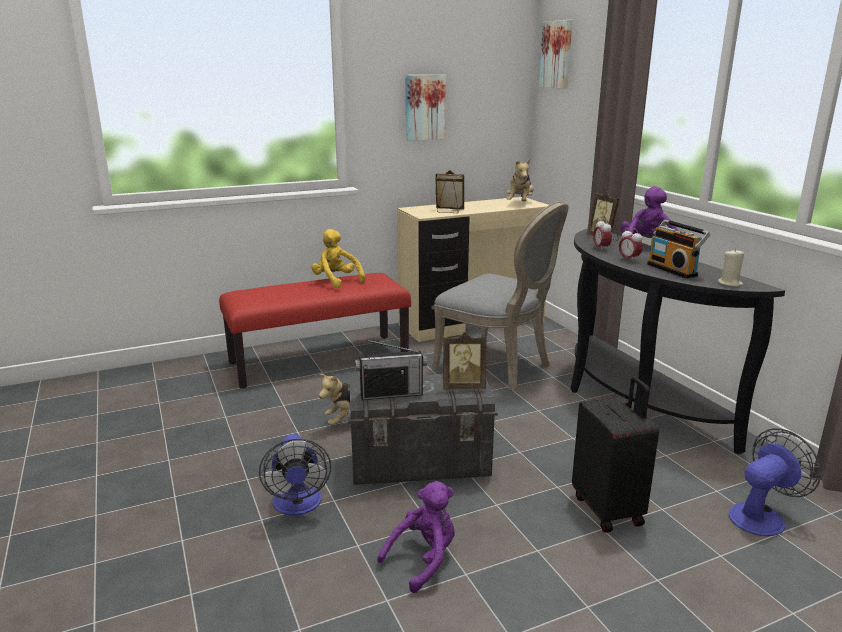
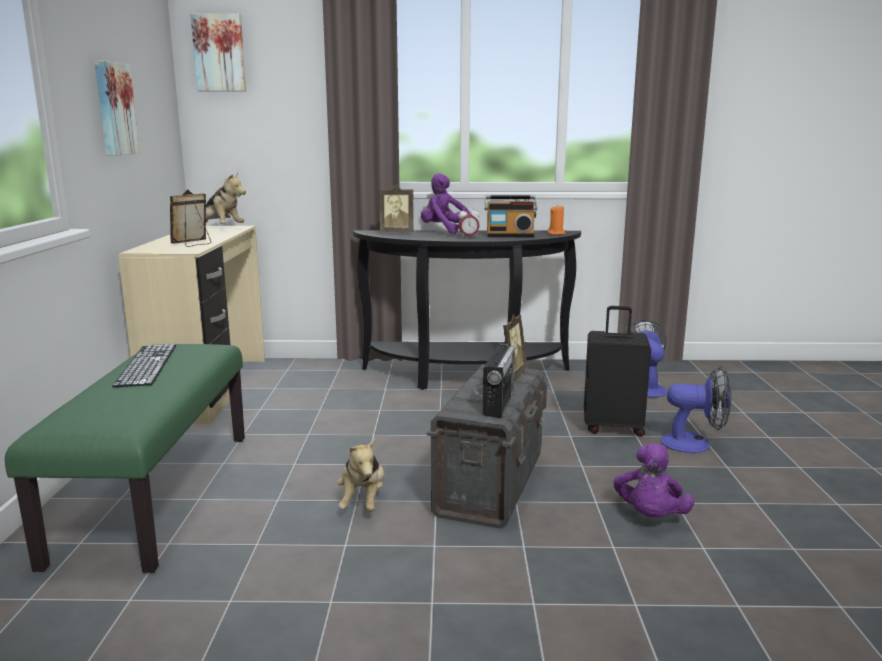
camera: 65 degrees left, 5 degrees down
(298, 505) = (520, 571): fan -> fan (694, 444)
(319, 360) = (156, 494): red bench -> green bench
(336, 281) = (147, 365): yellow plush toy -> keyboard
(424, 559) = (650, 517): purple plush toy -> purple plush toy turned 150 degrees counterclockwise
(498, 366) = (332, 403): grey chair -> none
(601, 248) = (426, 237): alarm clock -> none
(730, 283) = (556, 233): beige candle -> orange candle

